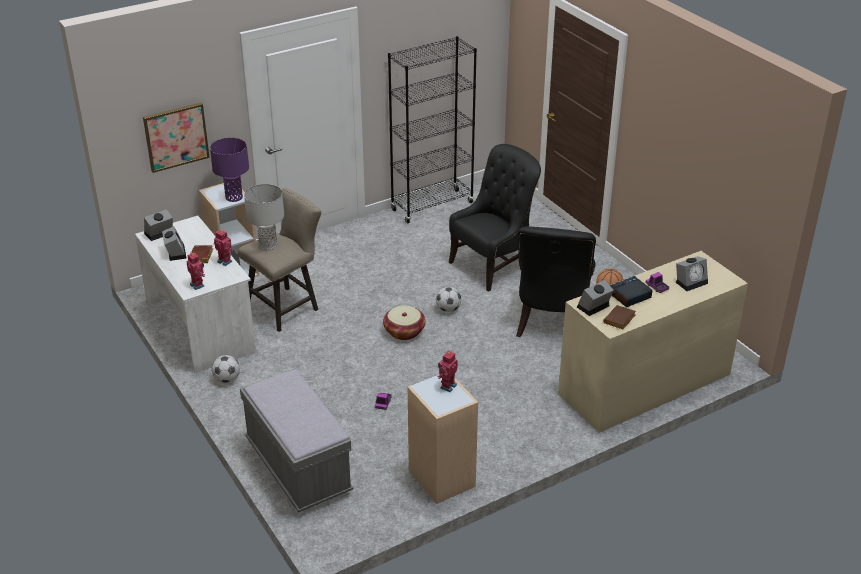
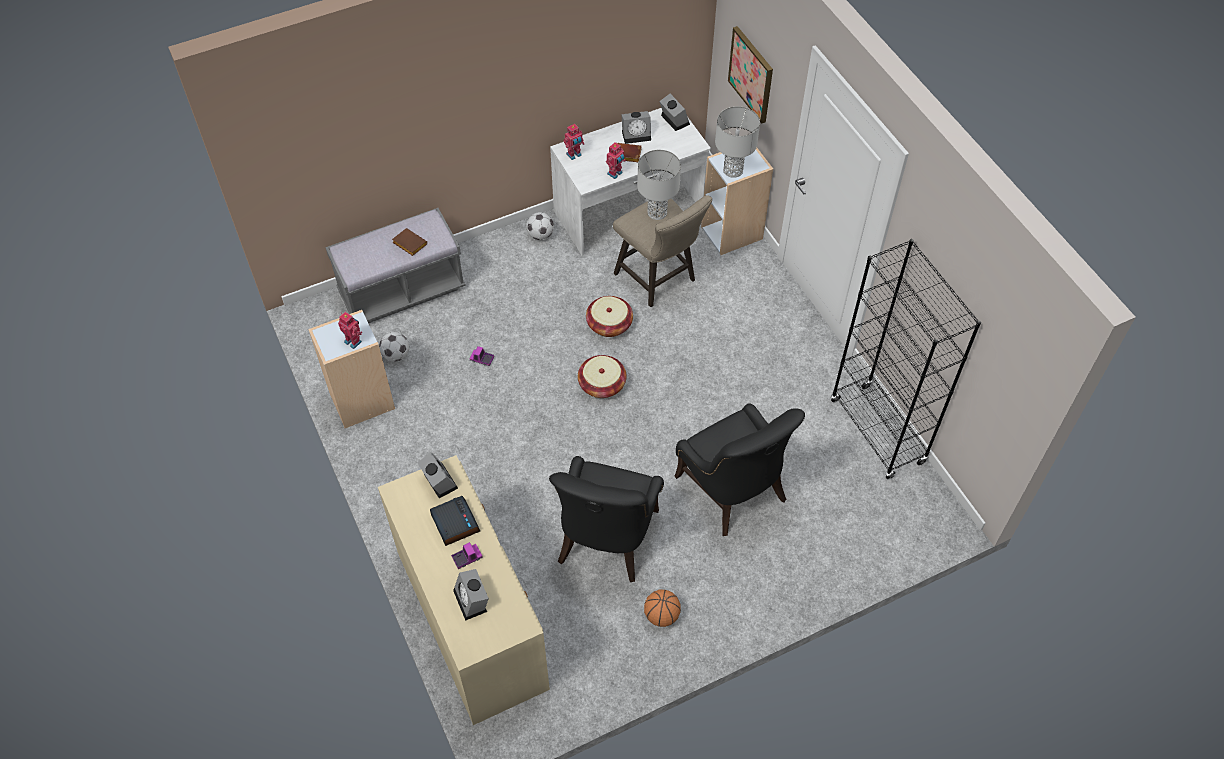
camera: 95 degrees right, 20 degrees up
(234, 197) = (733, 170): purple table lamp -> white table lamp
(338, 331) = (609, 324): none -> basket
(448, 309) = (640, 430): football -> football (396, 355)
(551, 321) = (607, 537): black chair -> black chair turned 90 degrees counterclockwise
(619, 320) = (408, 503): brown book -> brown book (408, 244)

